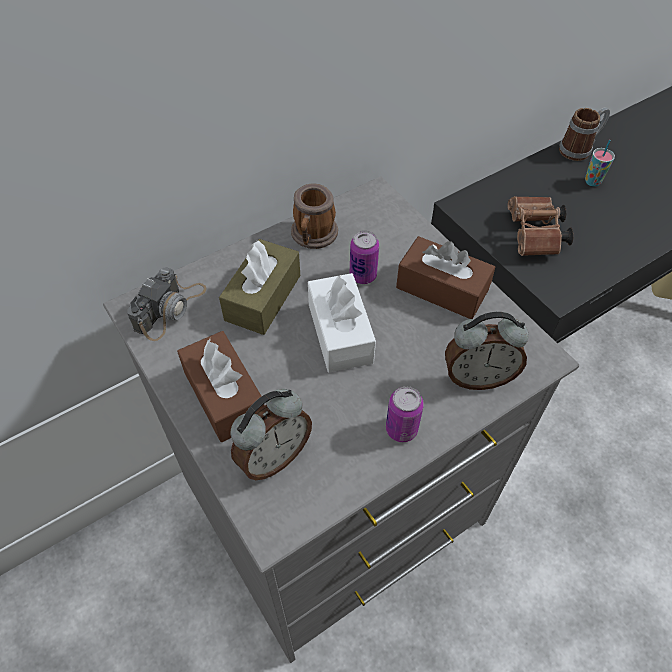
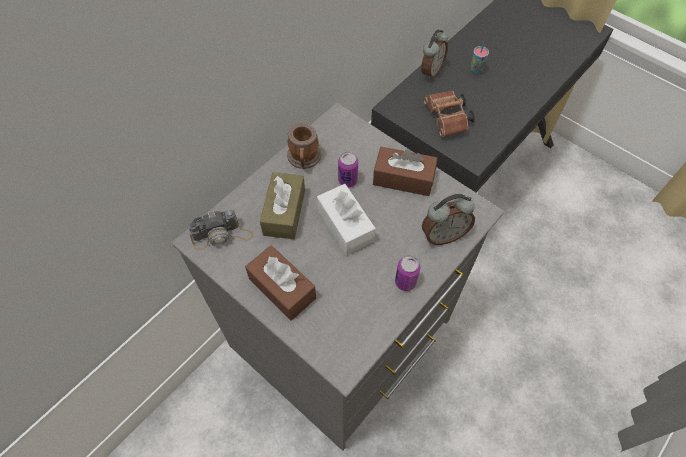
camera: 15 degrees left, 5 degrees up
(170, 308) = (222, 235): camera -> camera turned 60 degrees clockwise
(273, 456) = (329, 321): alarm clock -> alarm clock (430, 72)
(579, 149) = (461, 46): mug -> none

